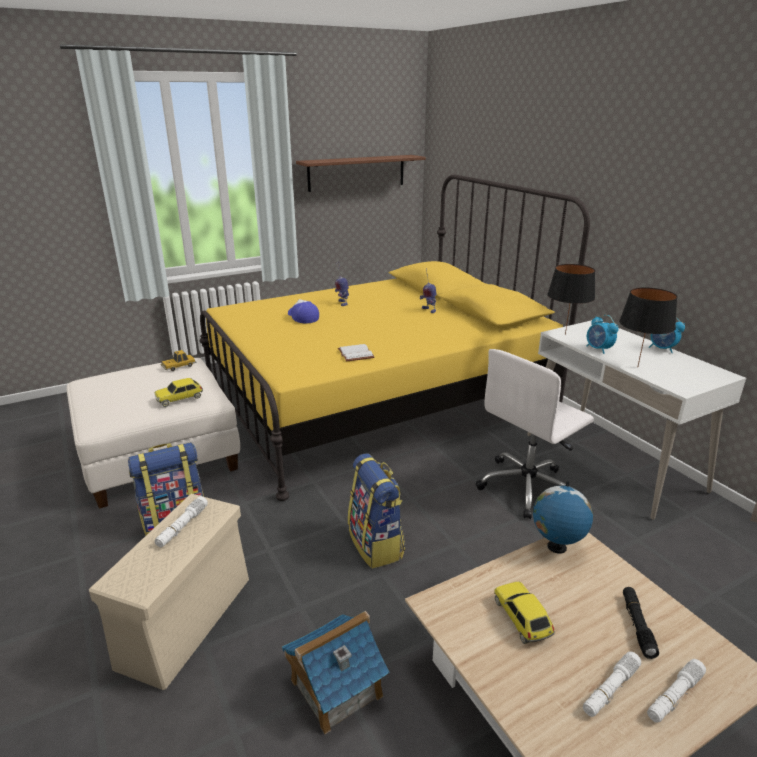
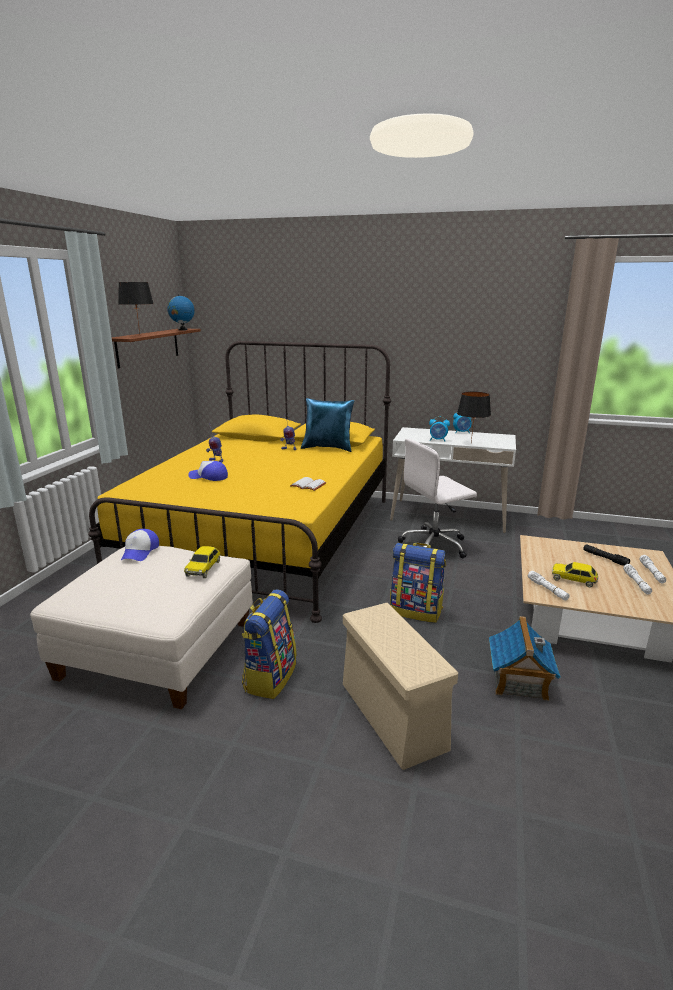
camera: 45 degrees left, 5 degrees down
(179, 366) = (140, 551): toy car -> cap
(182, 526) = (383, 629): white flashlight -> white flashlight (547, 589)
(468, 320) = (328, 448): none -> blue pillow
(528, 487) = (435, 545): white office chair -> white office chair turned 60 degrees clockwise
(556, 547) = (532, 547): globe -> globe (182, 329)
(565, 334) = (407, 438): black table lamp -> black table lamp (140, 335)

